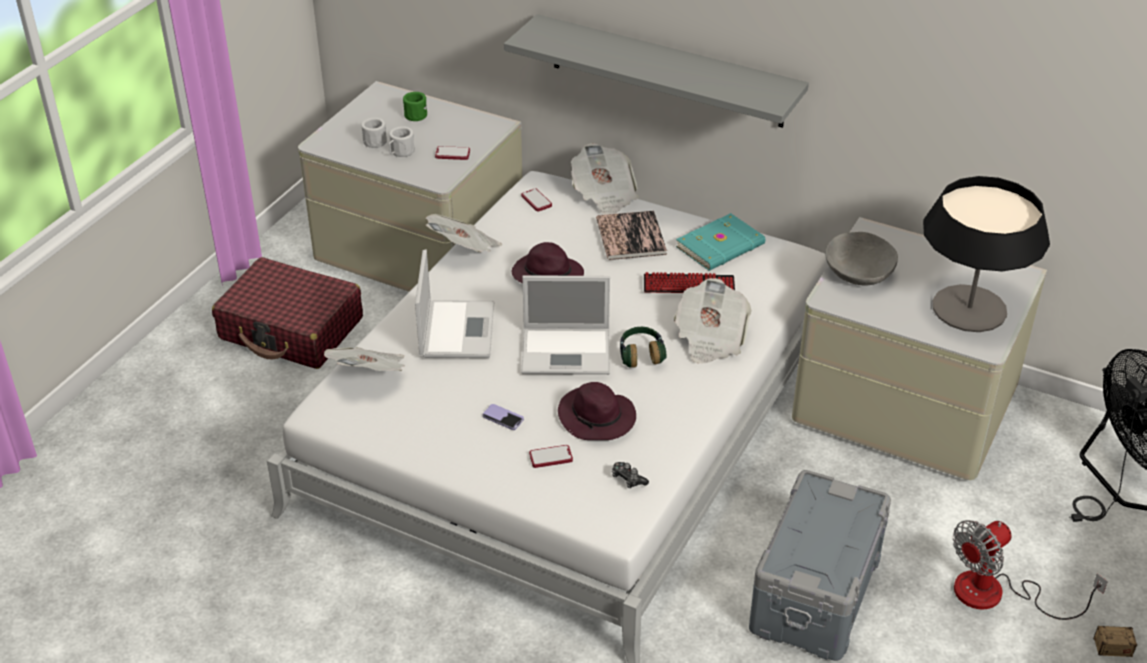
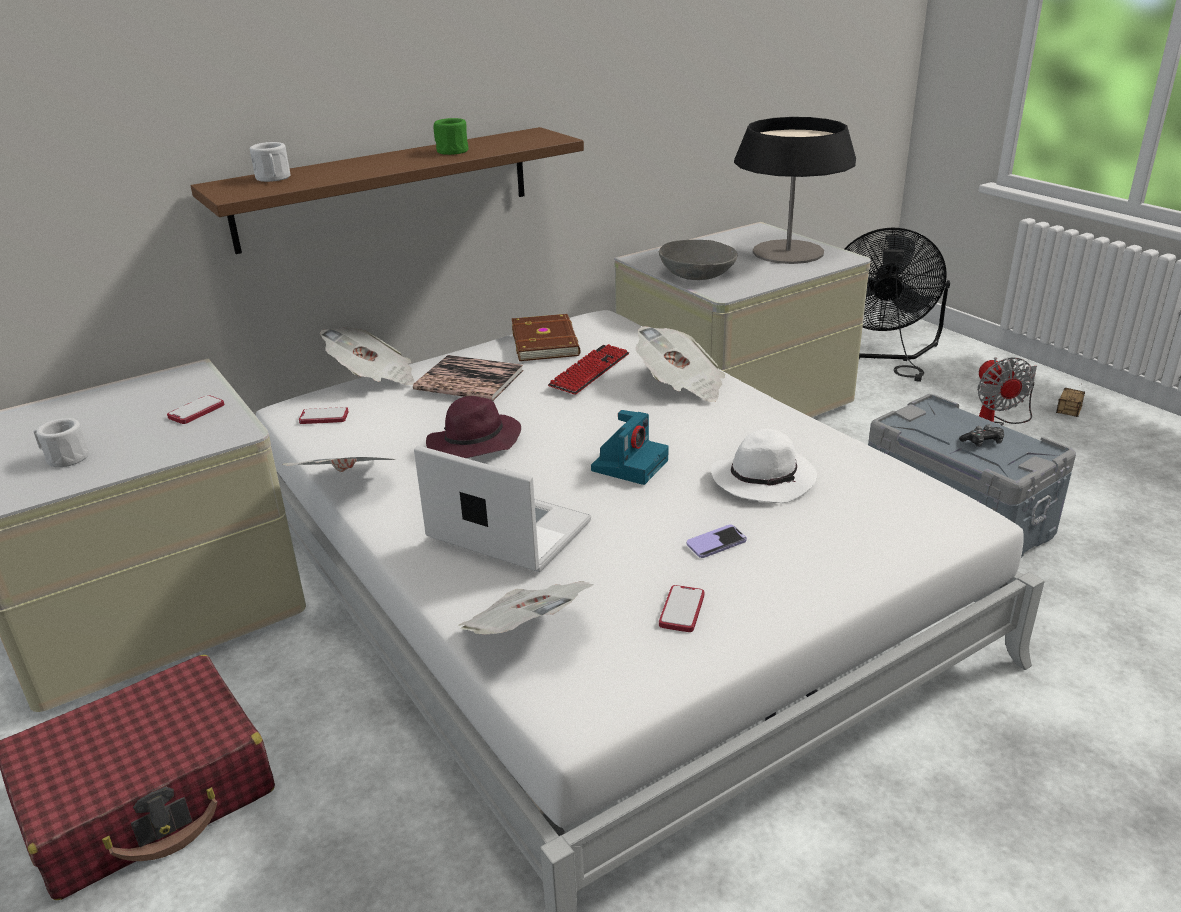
camera: 60 degrees left, 10 degrees down
(400, 152) = (126, 445): white mug -> white mug (273, 178)
(416, 114) = (66, 415): green mug -> green mug (449, 151)
(551, 457) = (816, 528): phone -> phone (682, 610)
(568, 351) = (630, 464): laptop -> camera
(597, 418) = (764, 479): purple hat -> white hat
(628, 479) = (886, 487): game controller -> game controller (982, 442)
(641, 354) = (673, 426): headphones -> none
(666, 71) = (385, 188): grey shelf -> brown shelf
(721, 246) = (546, 341): turquoise book -> brown book

